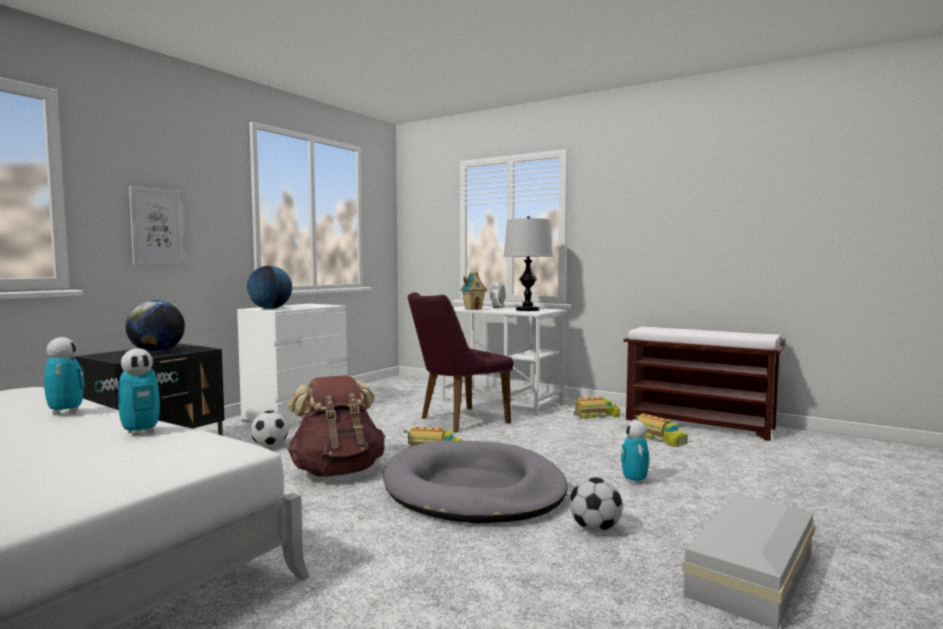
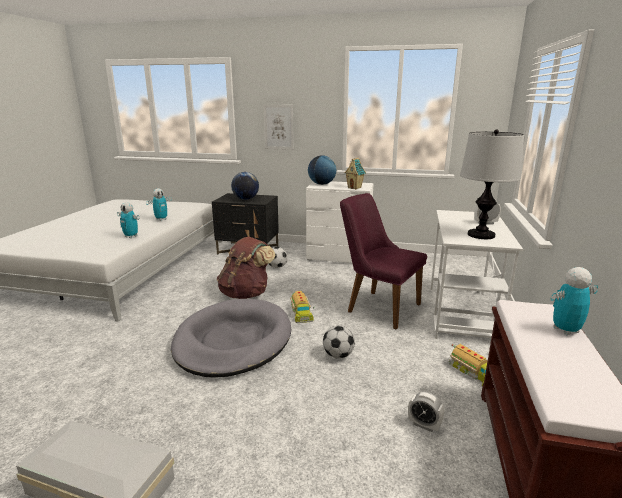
camera: 70 degrees right, 15 degrees up
(473, 309) = (451, 218): toy house -> toy house (355, 188)
(595, 529) = (176, 400): football -> football (338, 355)
(634, 481) = (278, 413): toy robot -> toy robot (565, 330)
(659, 439) = (424, 425): toy truck -> alarm clock

